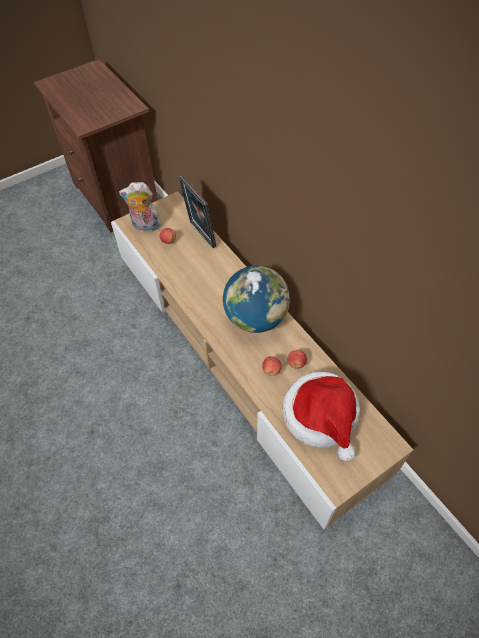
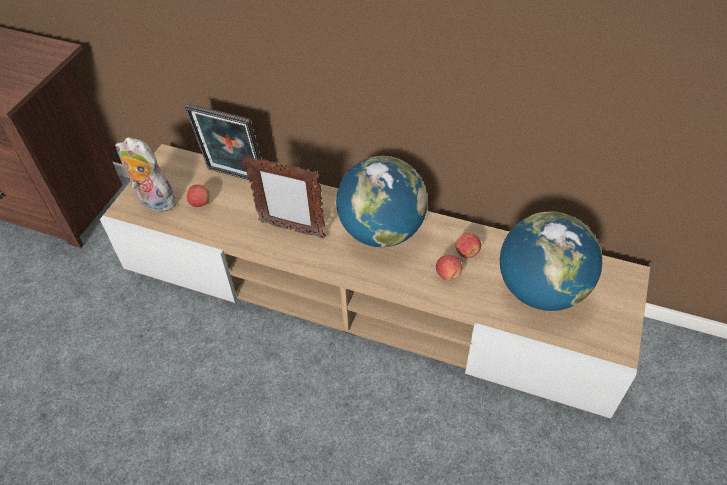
camera: 35 degrees left, 5 degrees down
(145, 226) = (154, 202): plush toy -> plush toy turned 60 degrees clockwise
(204, 286) = (291, 229): none -> picture frame
(321, 417) = (540, 290): hat -> globe

